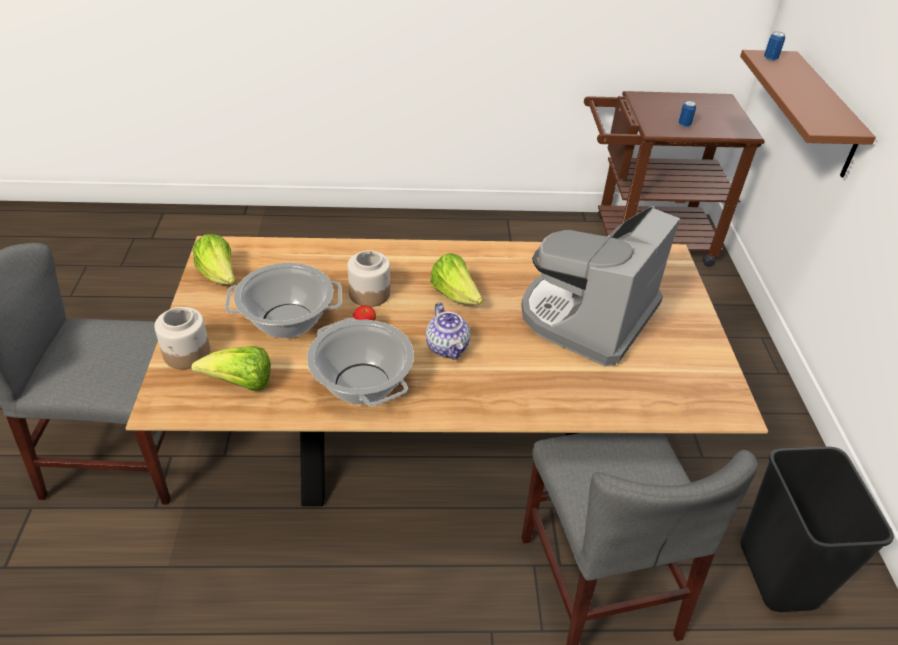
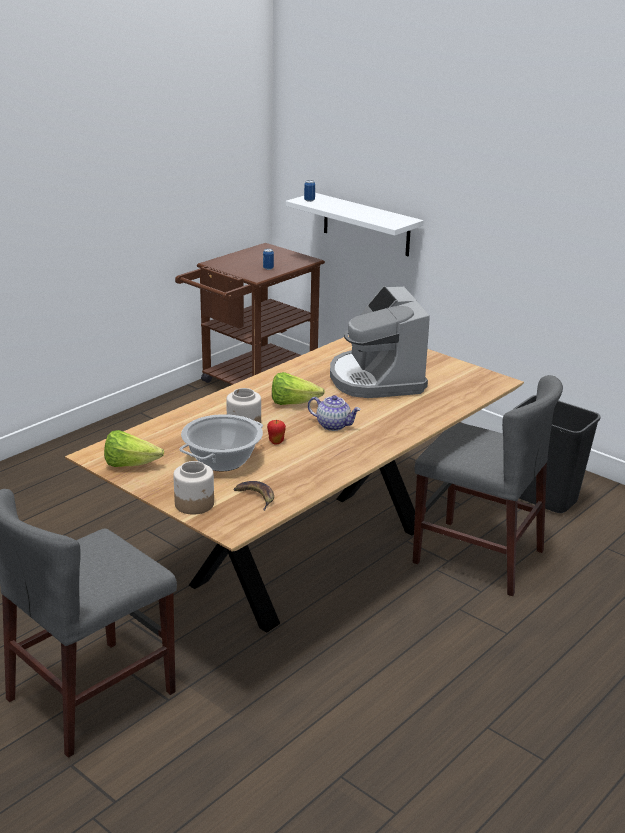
camera: 45 degrees left, 15 degrees down
(241, 384) = (256, 497): lettuce -> banana
(361, 383) = (320, 461): cooking pot -> none
(823, 115) = (366, 225): brown shelf -> white shelf

